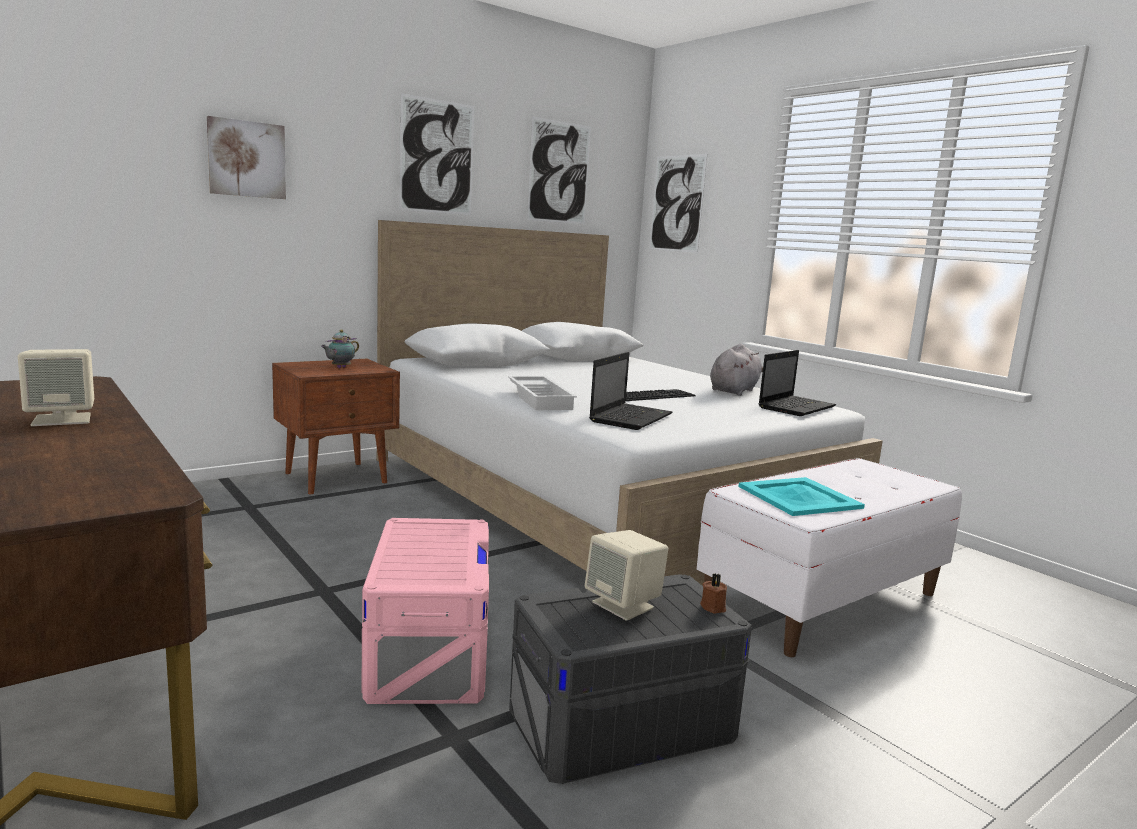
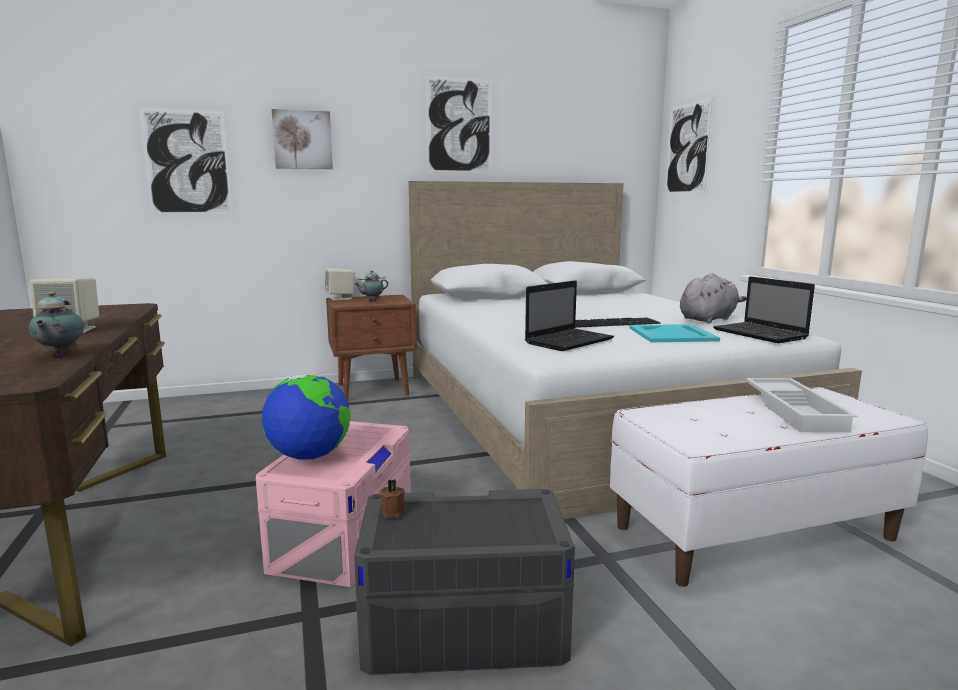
camera: 20 degrees right, 0 degrees up
(120, 456) = (59, 355): none -> teapot
(407, 562) = (309, 456): none -> globe
(541, 399) = (505, 325): white tray -> white tray (796, 411)
(559, 172) = (573, 130): picture -> picture (187, 162)
(624, 605) = (460, 512): beige speaker -> beige speaker (340, 298)
(713, 607) = (548, 524): brown candle -> brown candle (394, 512)
(797, 407) = (761, 334): laptop -> laptop turned 90 degrees clockwise
(798, 497) = (708, 422): turquoise tray -> turquoise tray (671, 334)

